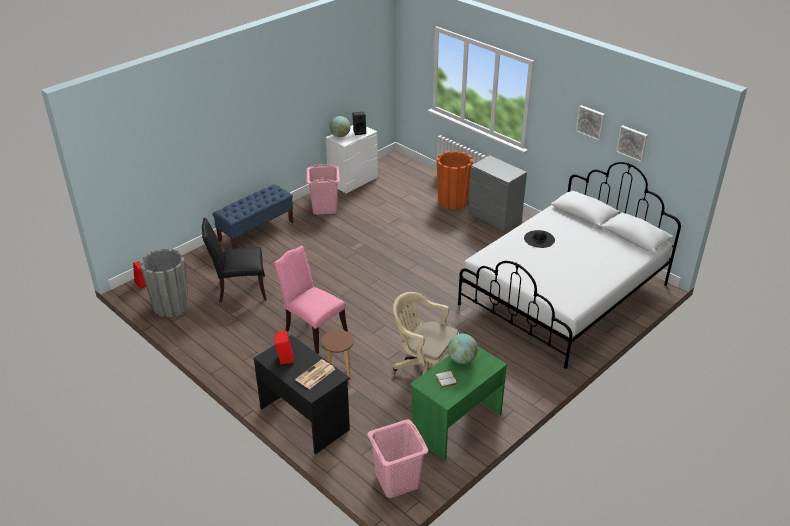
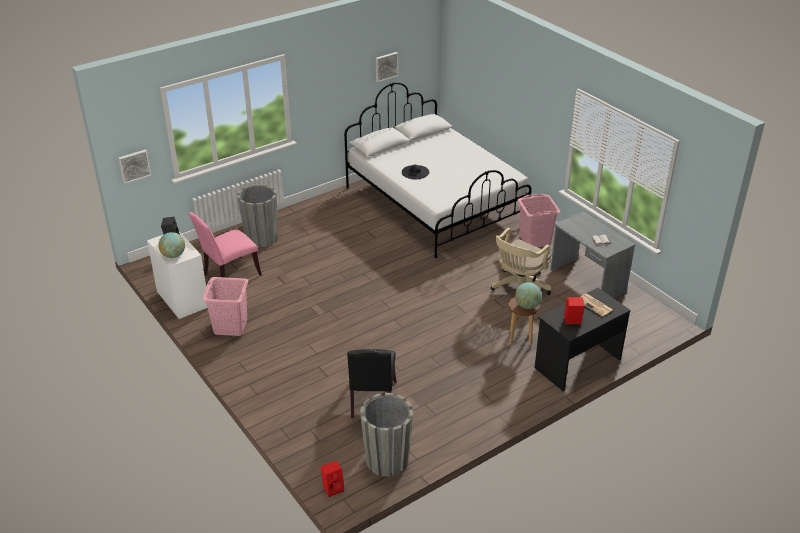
camera: 80 degrees left, 0 degrees up
(256, 231) = (256, 384): blue bench -> none
(313, 331) = (456, 350): pink chair -> pink chair (229, 275)
(397, 481) = (648, 318): pink laundry basket -> pink laundry basket (534, 240)
(452, 201) = (261, 238): orange planter -> grey planter
(455, 424) = (587, 281): green desk -> grey desk
(462, 359) = (577, 230): globe -> globe (527, 305)
(495, 218) = (303, 218): grey dresser -> none
(591, 122) = (349, 73): picture -> picture (134, 165)

